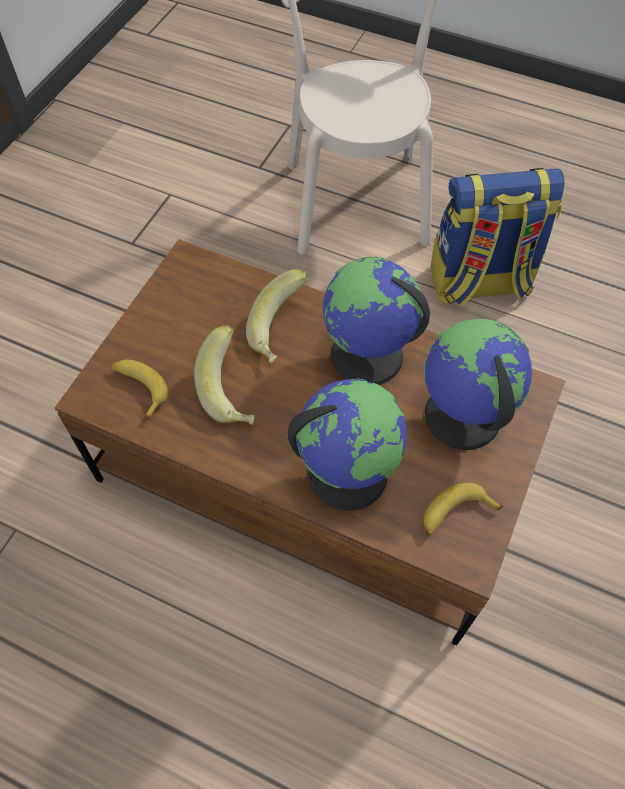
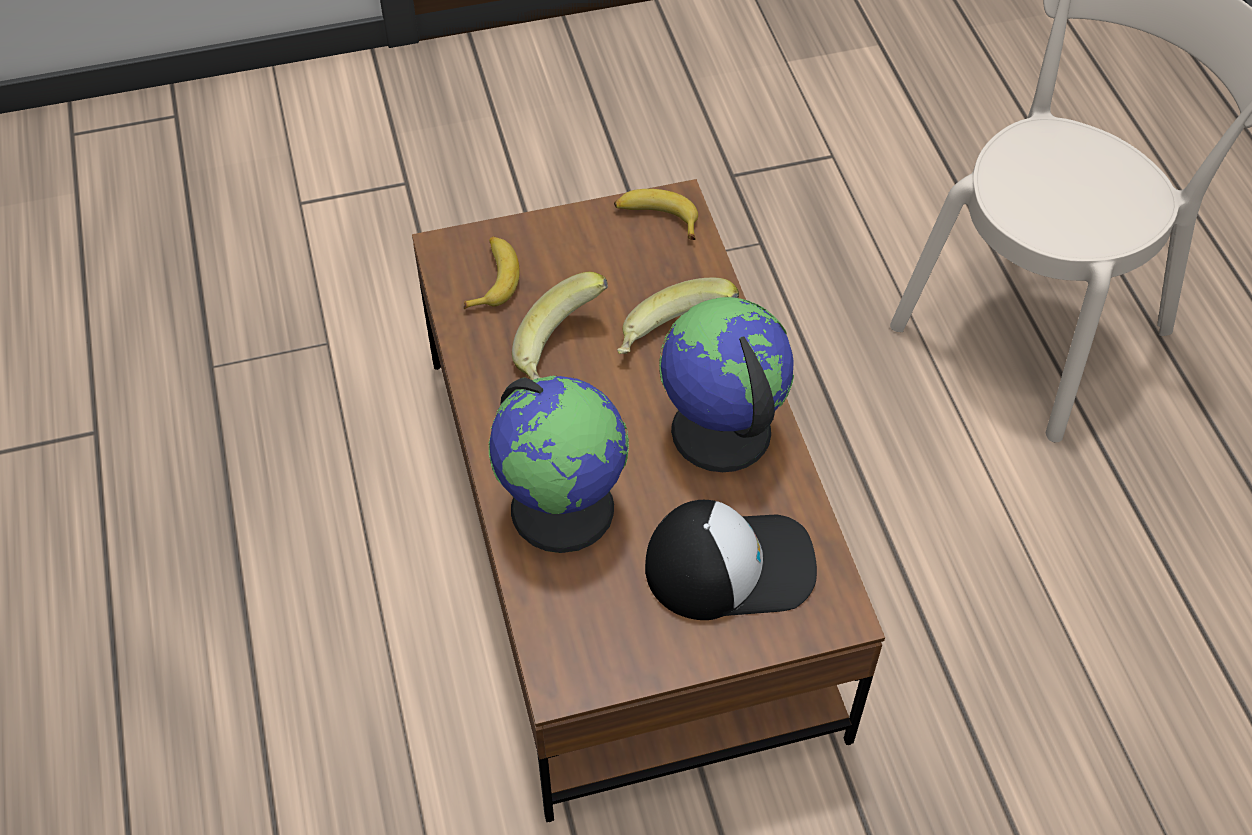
camera: 50 degrees right, 5 degrees down
(455, 514) = (604, 633): banana -> banana (657, 218)
(461, 416) = (730, 564): globe -> cap
(479, 283) = (1058, 533): backpack -> none

